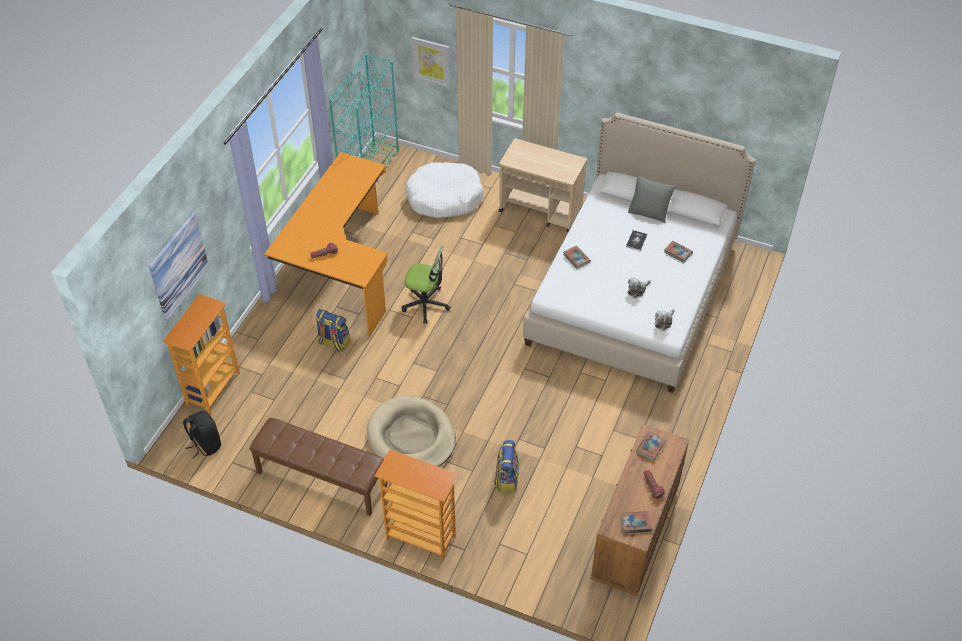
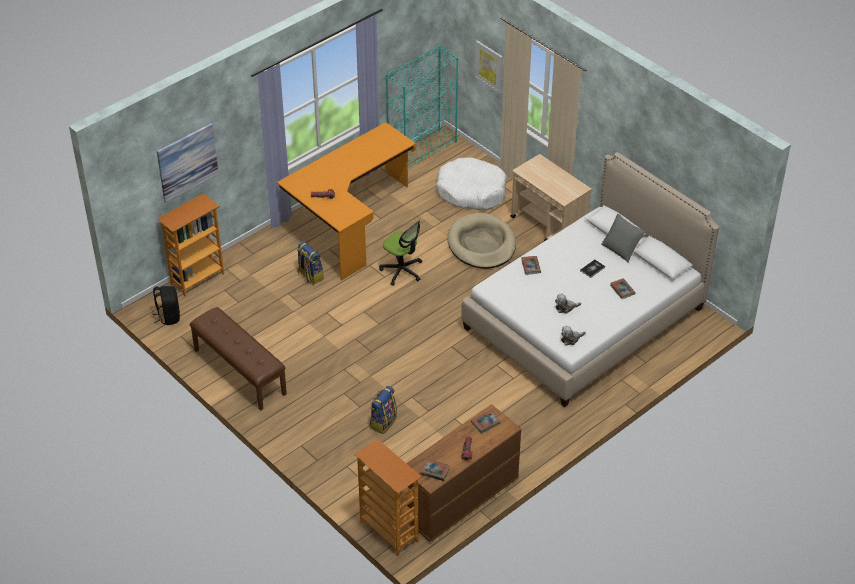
camera: 25 degrees right, 5 degrees down
(411, 437) = (327, 366): beige dog bed -> beige dog bed (481, 244)
(420, 538) = (288, 440): bookcase -> bookcase (388, 532)

